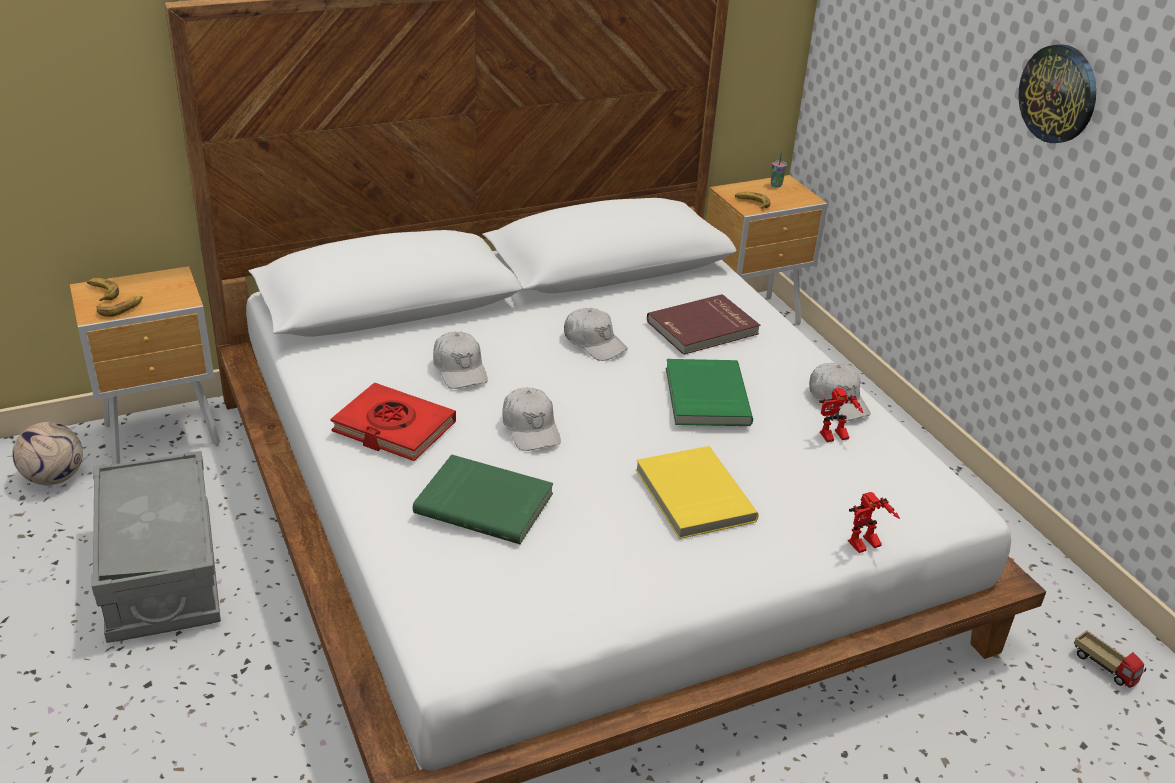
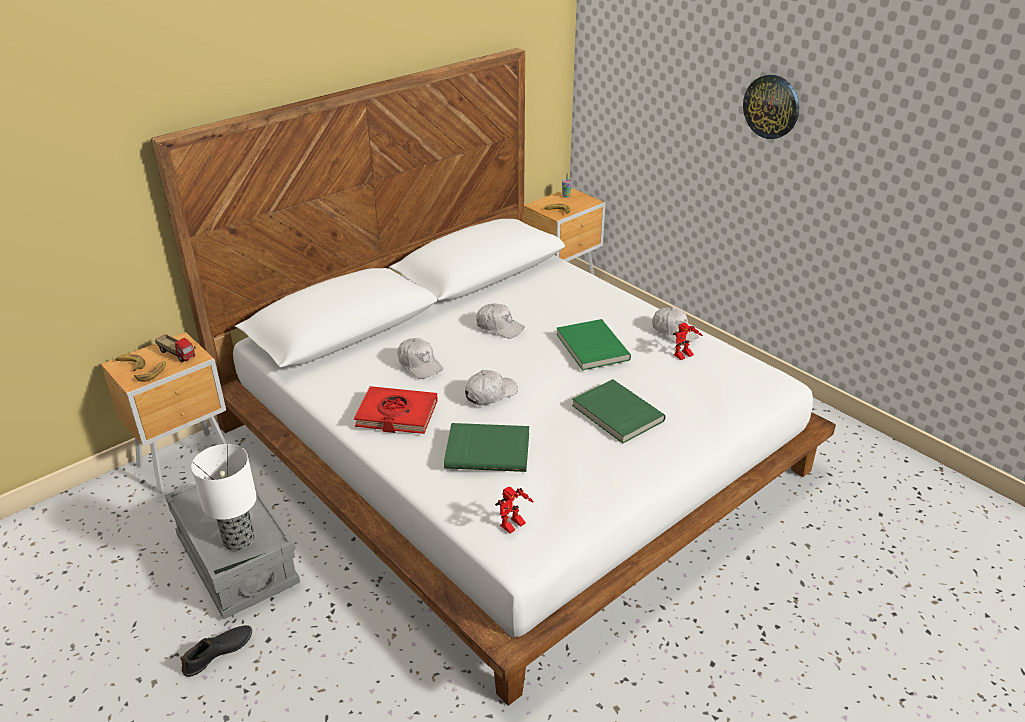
camera: 15 degrees left, 0 degrees up
(54, 477) = (117, 513): football -> none
(81, 684) = (218, 653): none -> black shoe
(150, 545) = (239, 540): none -> table lamp
(531, 428) = (490, 393): white cap -> white cap turned 90 degrees counterclockwise
(692, 496) = (616, 414): yellow book -> green book
(703, 328) = (566, 302): red book -> none
(865, 546) = (737, 420): toy robot -> toy robot (513, 527)
(1104, 667) = (872, 464): toy truck -> toy truck (177, 354)

